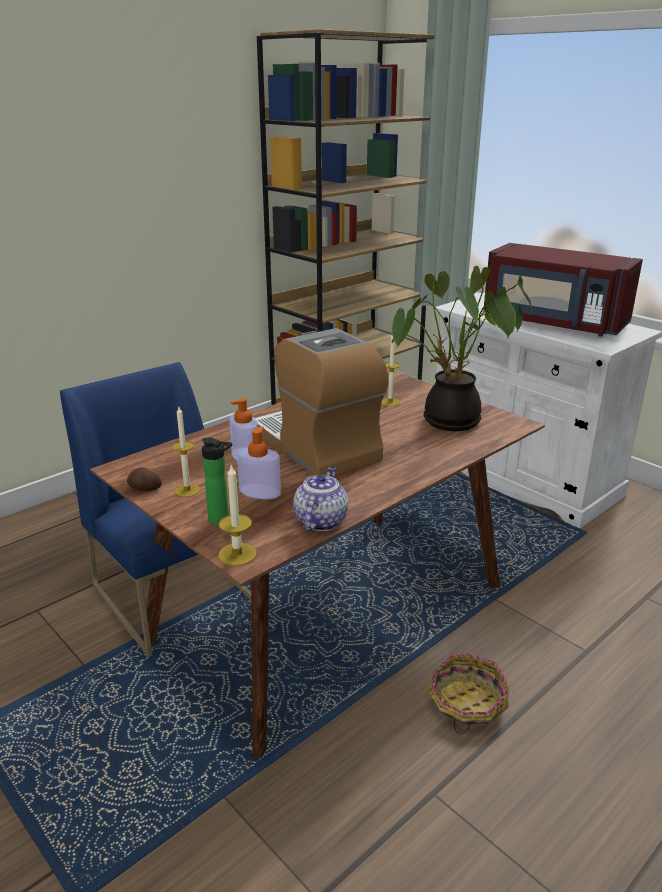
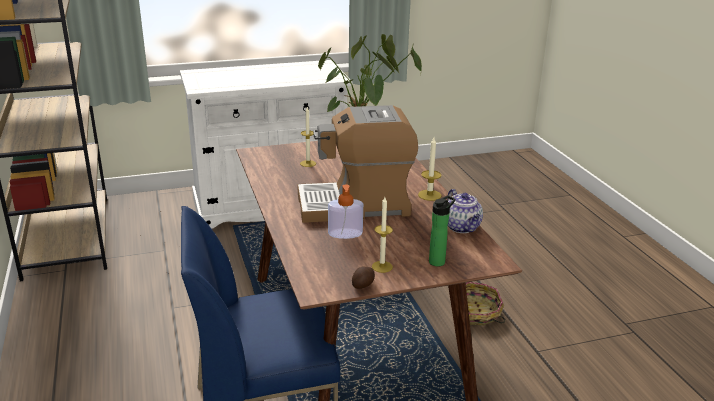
camera: 65 degrees left, 0 degrees up
(237, 554) = (487, 264): candle -> candle (429, 195)
(260, 492) = (407, 239): soap dispenser -> none
(320, 520) = (462, 227): teapot -> teapot turned 150 degrees counterclockwise
(553, 323) = (278, 76): red microwave -> none

